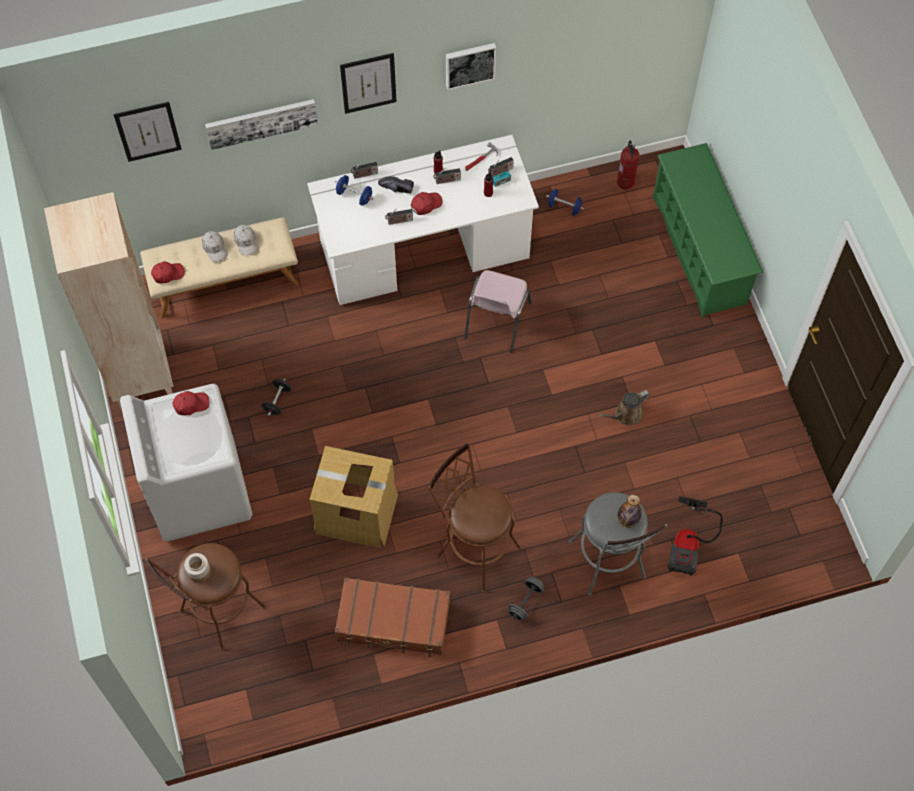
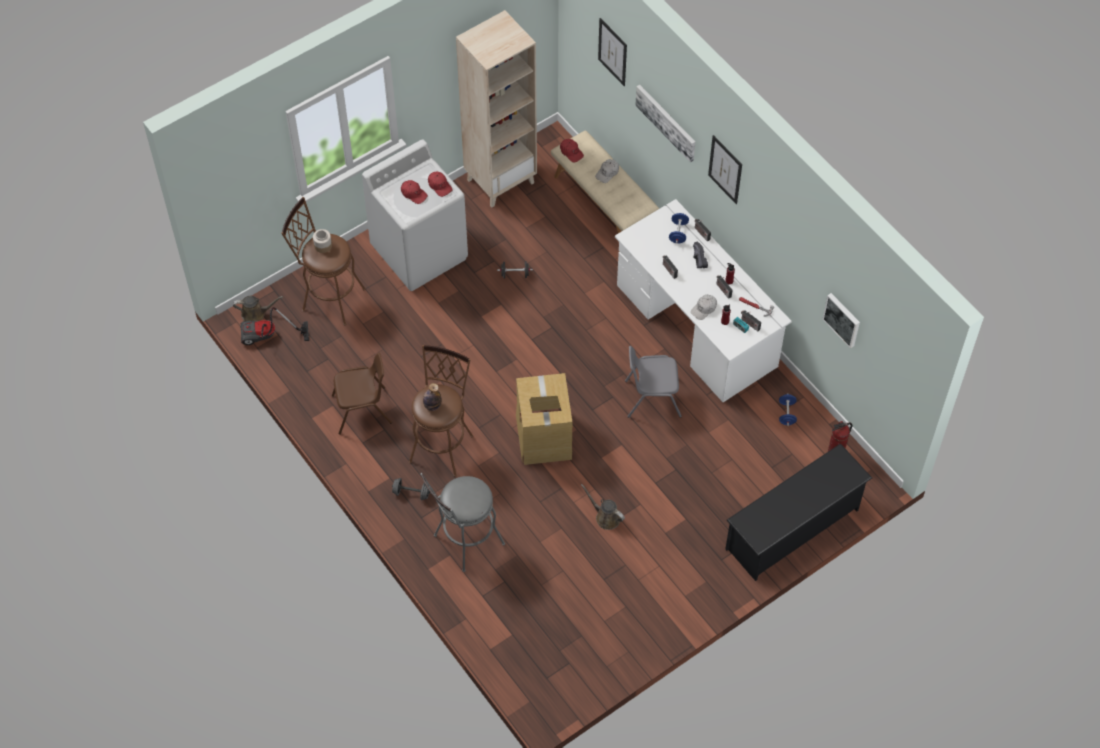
camera: 70 degrees right, 5 degrees down
(203, 707) = (256, 314): none -> brown watering can
(246, 242) = (622, 190): white cap -> white cap (704, 309)
(356, 514) = (441, 357): cardboard box -> cardboard box (543, 436)
(393, 622) = (363, 410): brown suitcase -> brown chair
(426, 204) = (693, 283): red cap -> red cap (413, 194)
(470, 64) = (781, 231): picture -> picture (842, 319)
(496, 321) = (651, 398): pink chair -> grey chair
(628, 520) = (467, 504): bottle -> bottle (432, 405)
(688, 544) = (505, 595): vacuum cleaner -> vacuum cleaner (268, 337)
(699, 250) = (792, 529): green shoe rack -> black shoe rack

